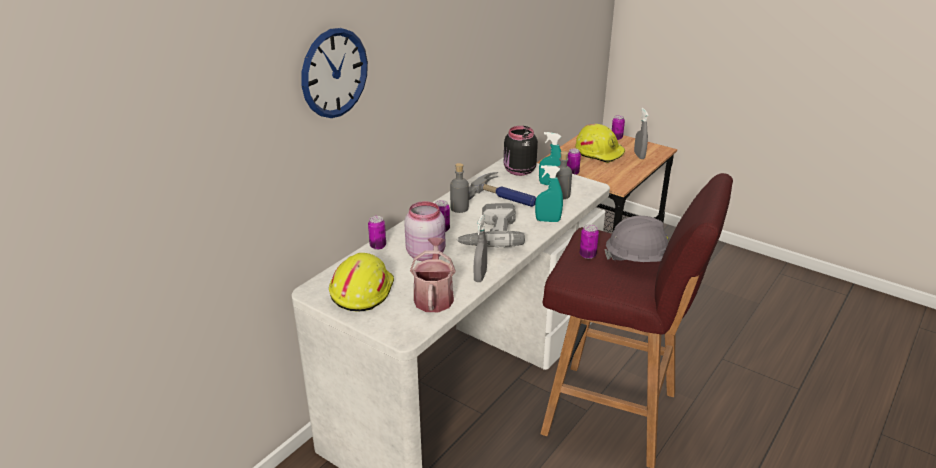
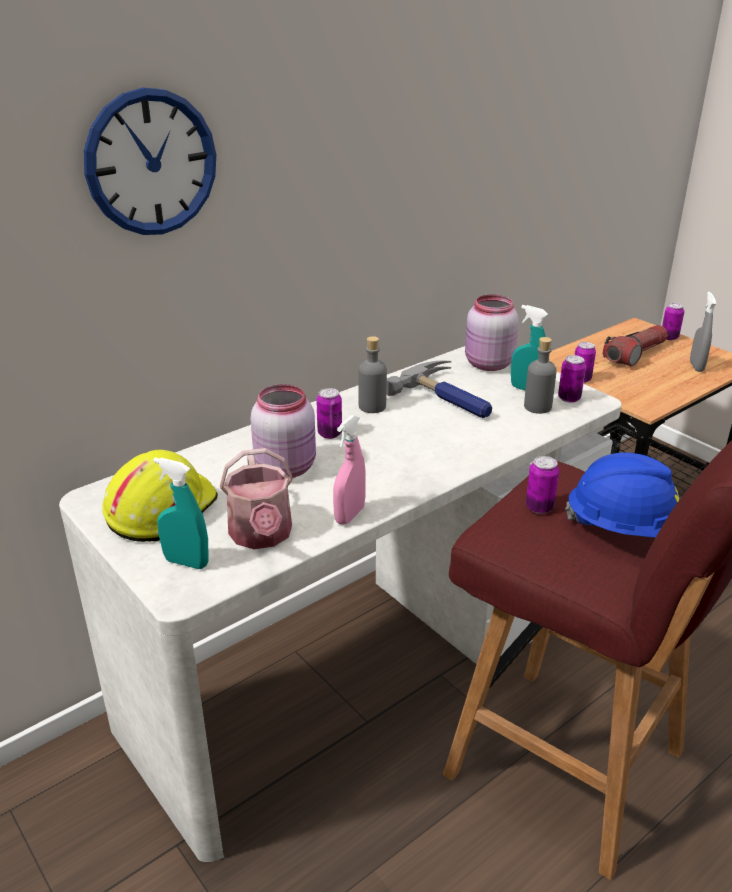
camera: 15 degrees right, 0 degrees up
(378, 246) = (224, 445): can -> can (569, 398)
(434, 296) = (261, 536): watering can -> watering can turned 150 degrees clockwise
(480, 276) = (349, 515): grey spray bottle -> pink spray bottle
(489, 234) = (397, 450): power drill -> none
(518, 171) = (487, 364): black jar -> pink jar
(548, 220) = (499, 442): turquoise spray bottle -> turquoise spray bottle (186, 562)
(599, 152) = (635, 354): yellow hard hat -> flashlight
(639, 260) = (626, 528): grey hard hat -> blue hard hat

